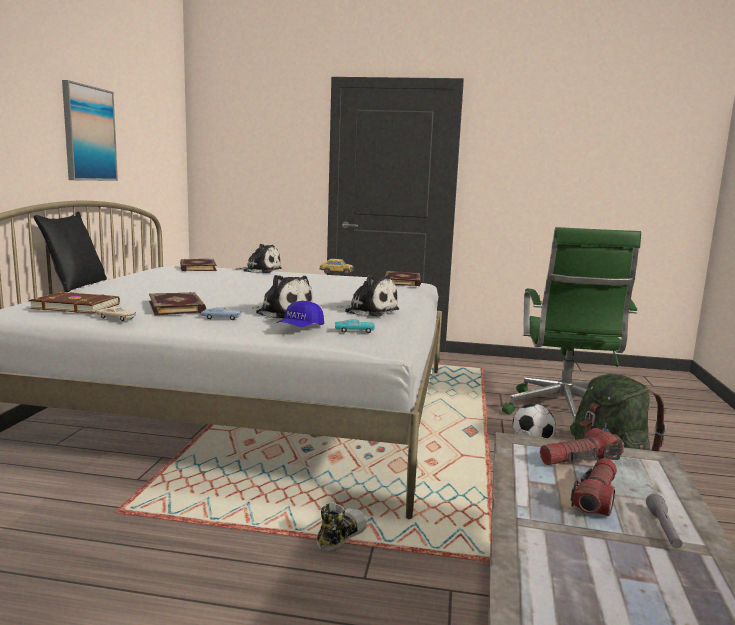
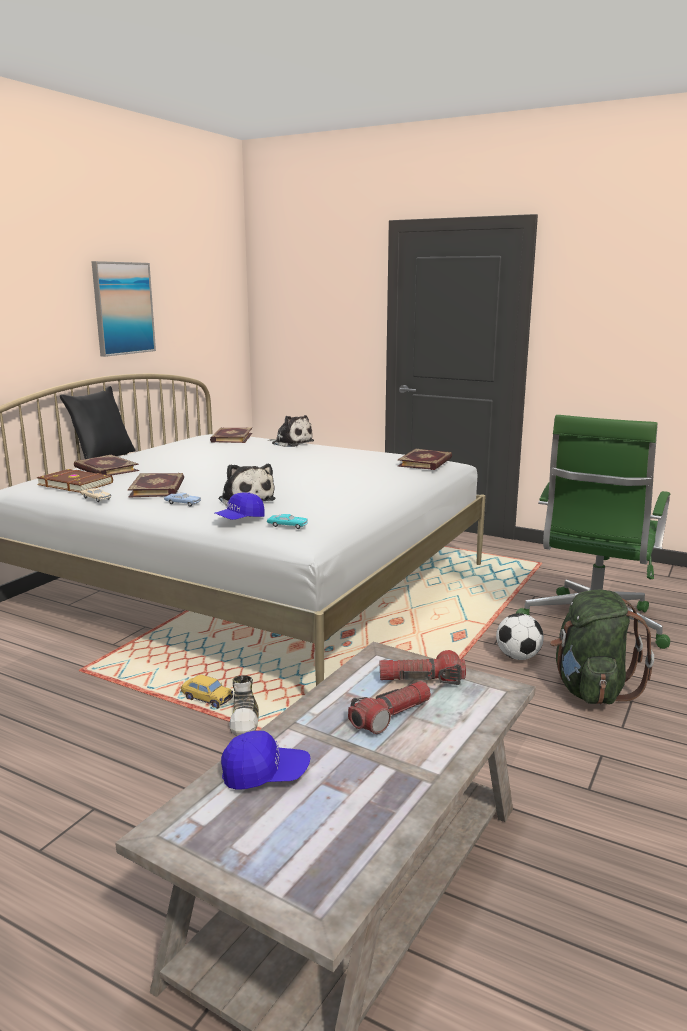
camera: 20 degrees right, 5 degrees up
(95, 293) = (105, 469): none -> book
(336, 273) = (368, 448): toy car -> toy car (207, 699)
(340, 536) = (245, 720): shoe -> shoe turned 120 degrees clockwise
(369, 311) = (334, 502): plush toy -> none
(555, 579) = (265, 775): none -> blue cap
(663, 529) = (417, 754): grey flashlight -> none

